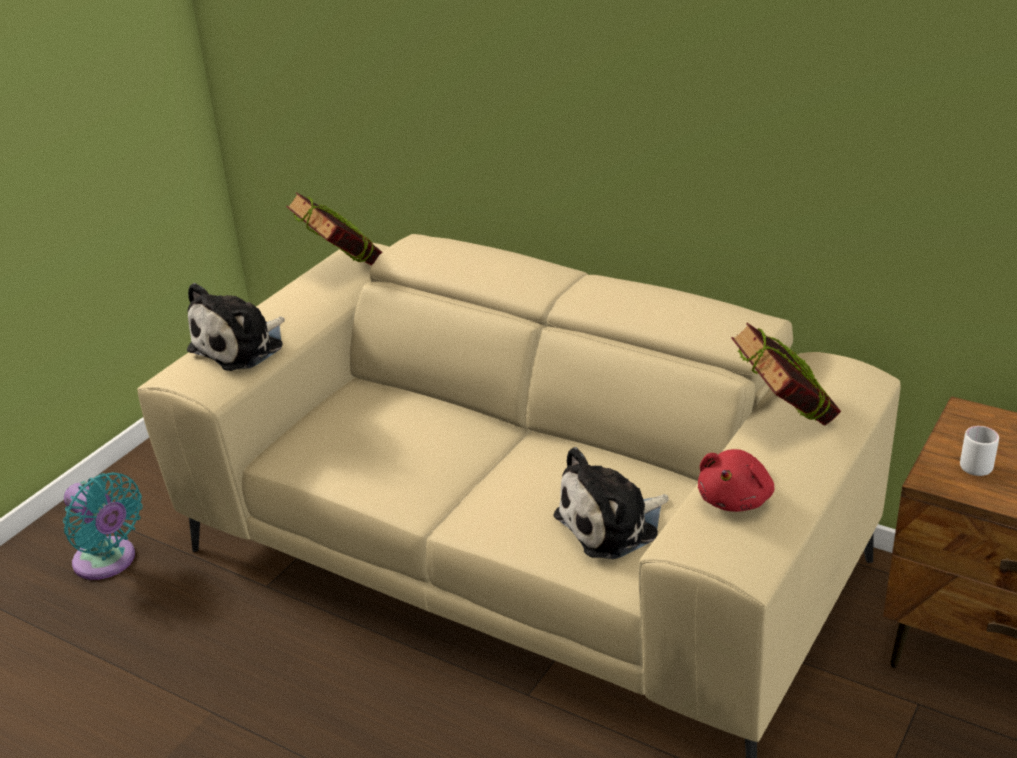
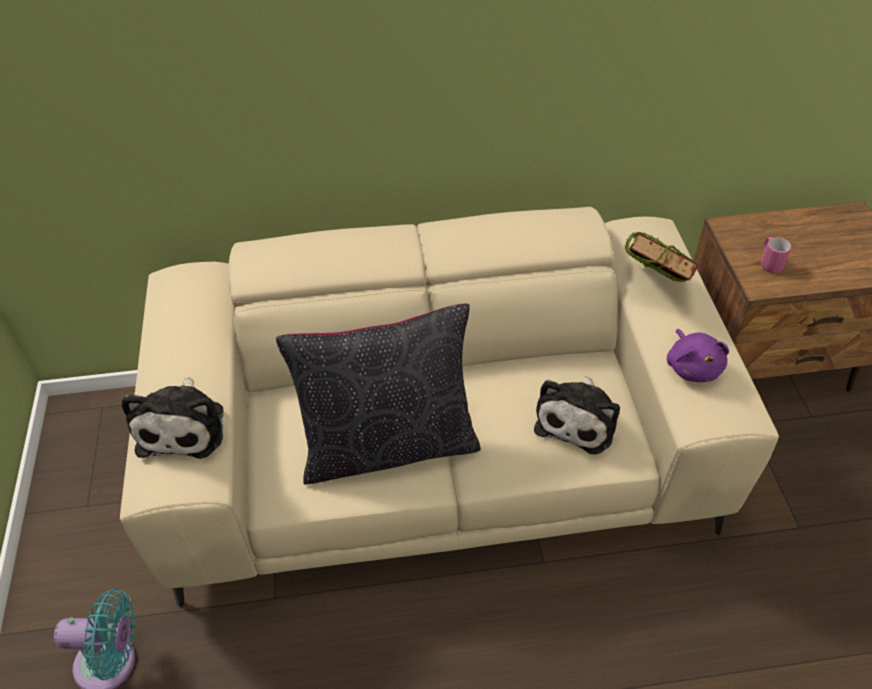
camera: 40 degrees left, 15 degrees up
(341, 269) = (185, 304): book -> none
(414, 462) = (388, 445): none -> black pillow
(736, 499) = (693, 367): red plush toy -> purple plush toy
(976, 464) = (769, 263): white mug -> pink mug

